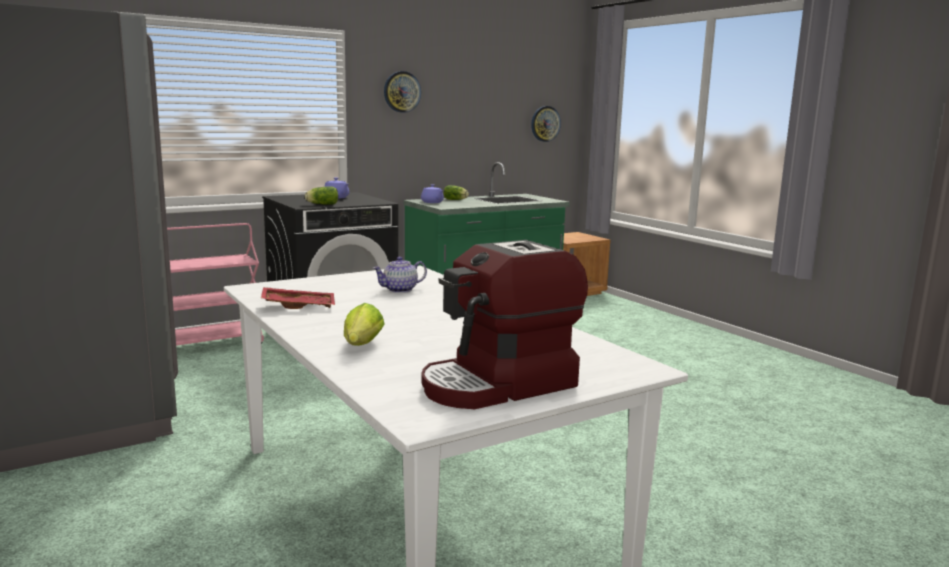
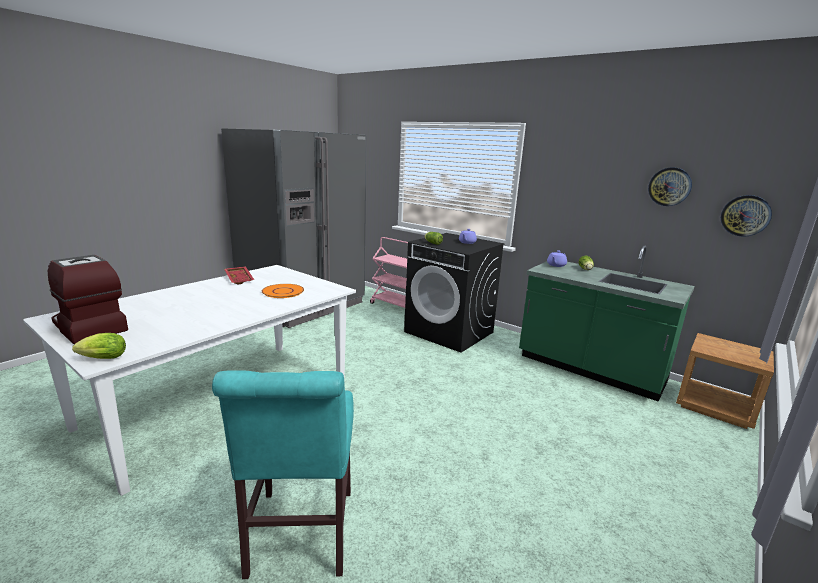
camera: 70 degrees right, 5 degrees up
(361, 346) = (164, 297): lettuce -> lettuce (101, 359)
(400, 290) = (283, 292): teapot -> orange plate
(402, 92) = (566, 171): wall clock -> wall clock (669, 186)
(715, 466) = (300, 538): none -> turquoise chair

